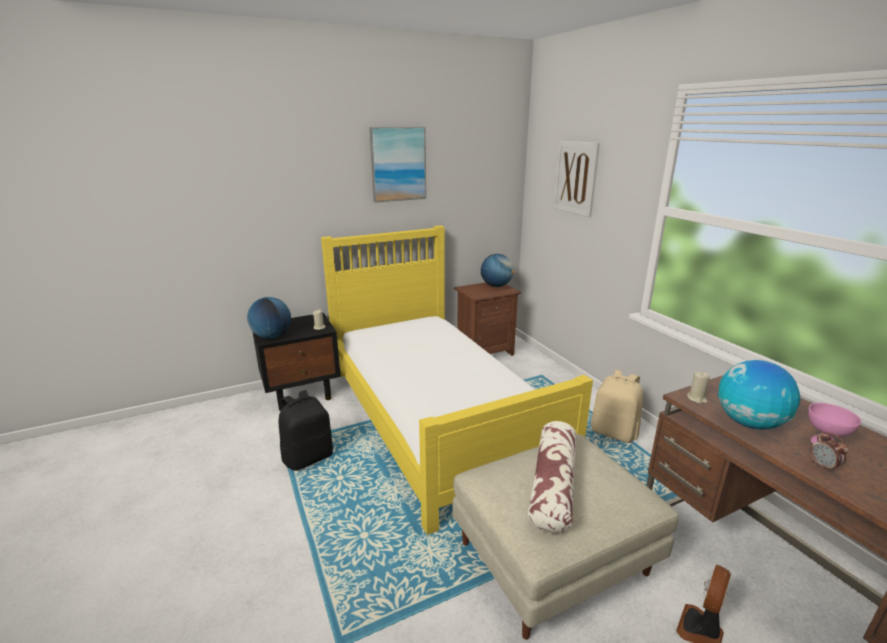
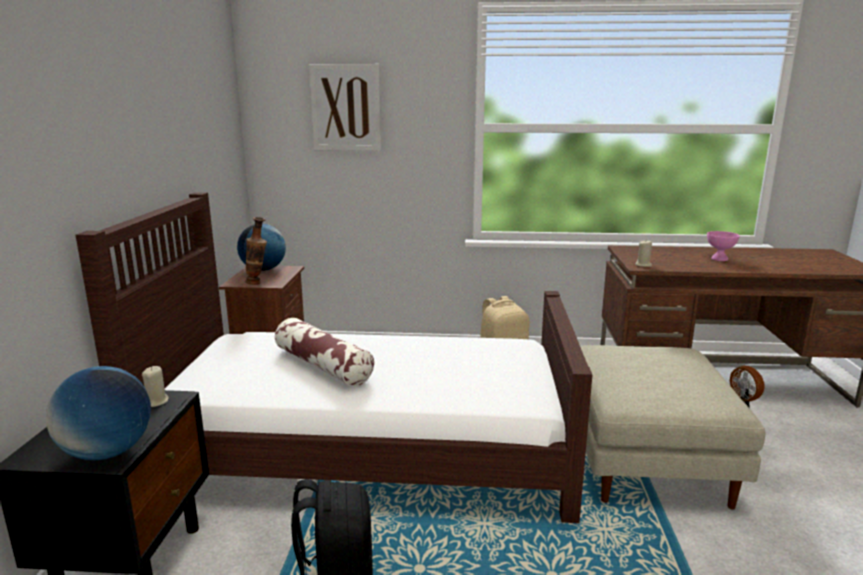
camera: 60 degrees left, 5 degrees down
(398, 164) = (143, 92): picture -> none
(435, 416) = (364, 447): yellow bed -> brown bed
(471, 292) = (258, 283): none -> vase
(553, 485) = (655, 375): pillow -> pillow (322, 365)
(748, 423) = (685, 264): globe -> none
(823, 466) = (744, 266): alarm clock -> none

